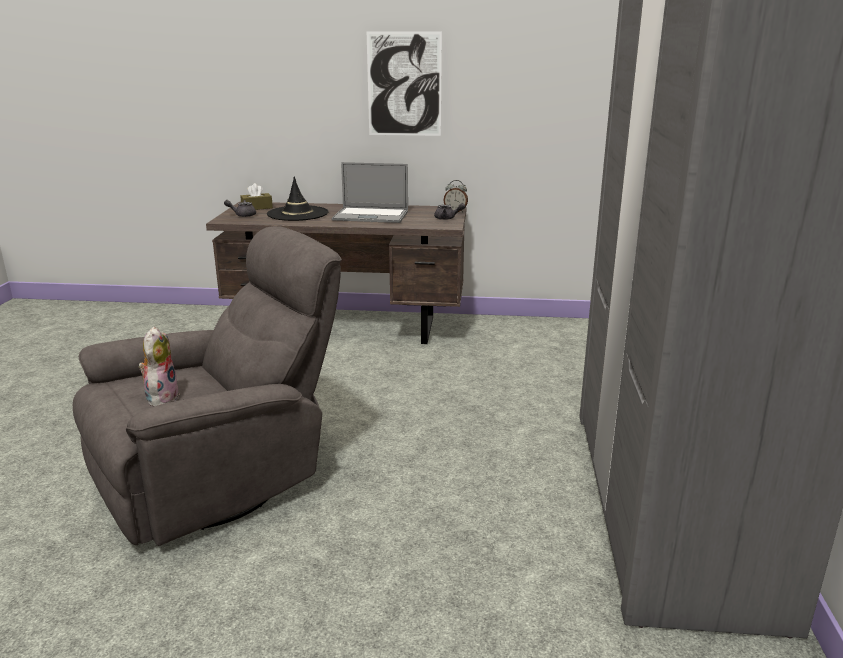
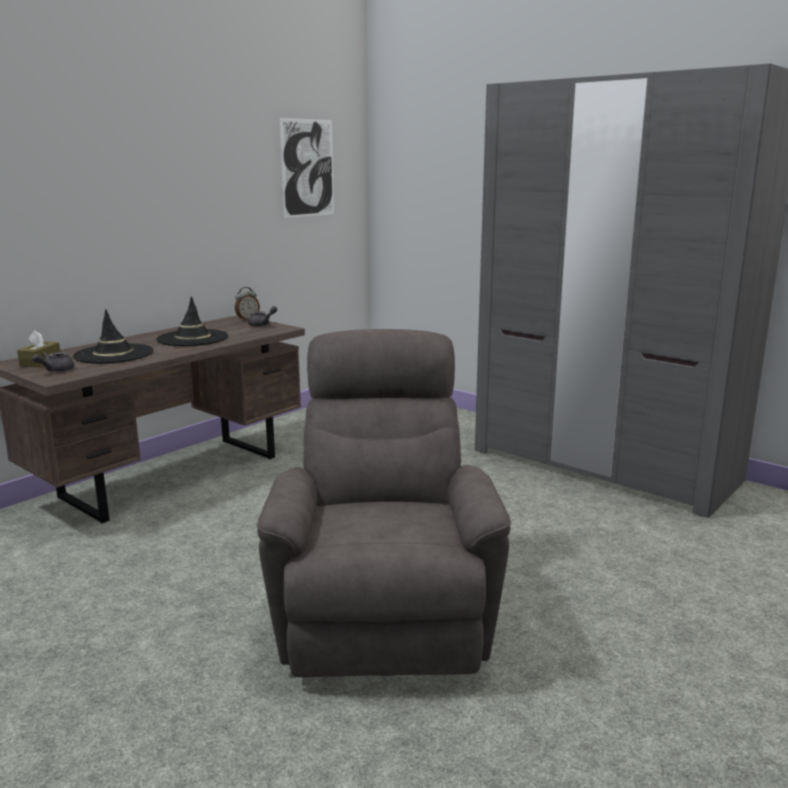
camera: 55 degrees left, 5 degrees down
(161, 398) = (397, 525): plush toy -> none
(370, 216) = (192, 338): laptop -> black hat
(404, 84) = (171, 194): picture -> picture (308, 168)

